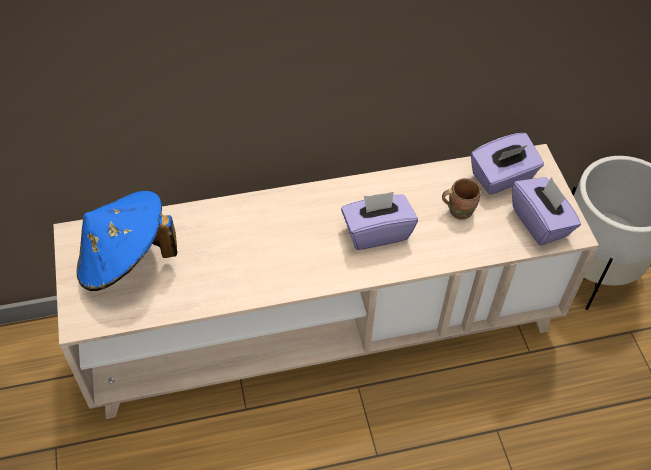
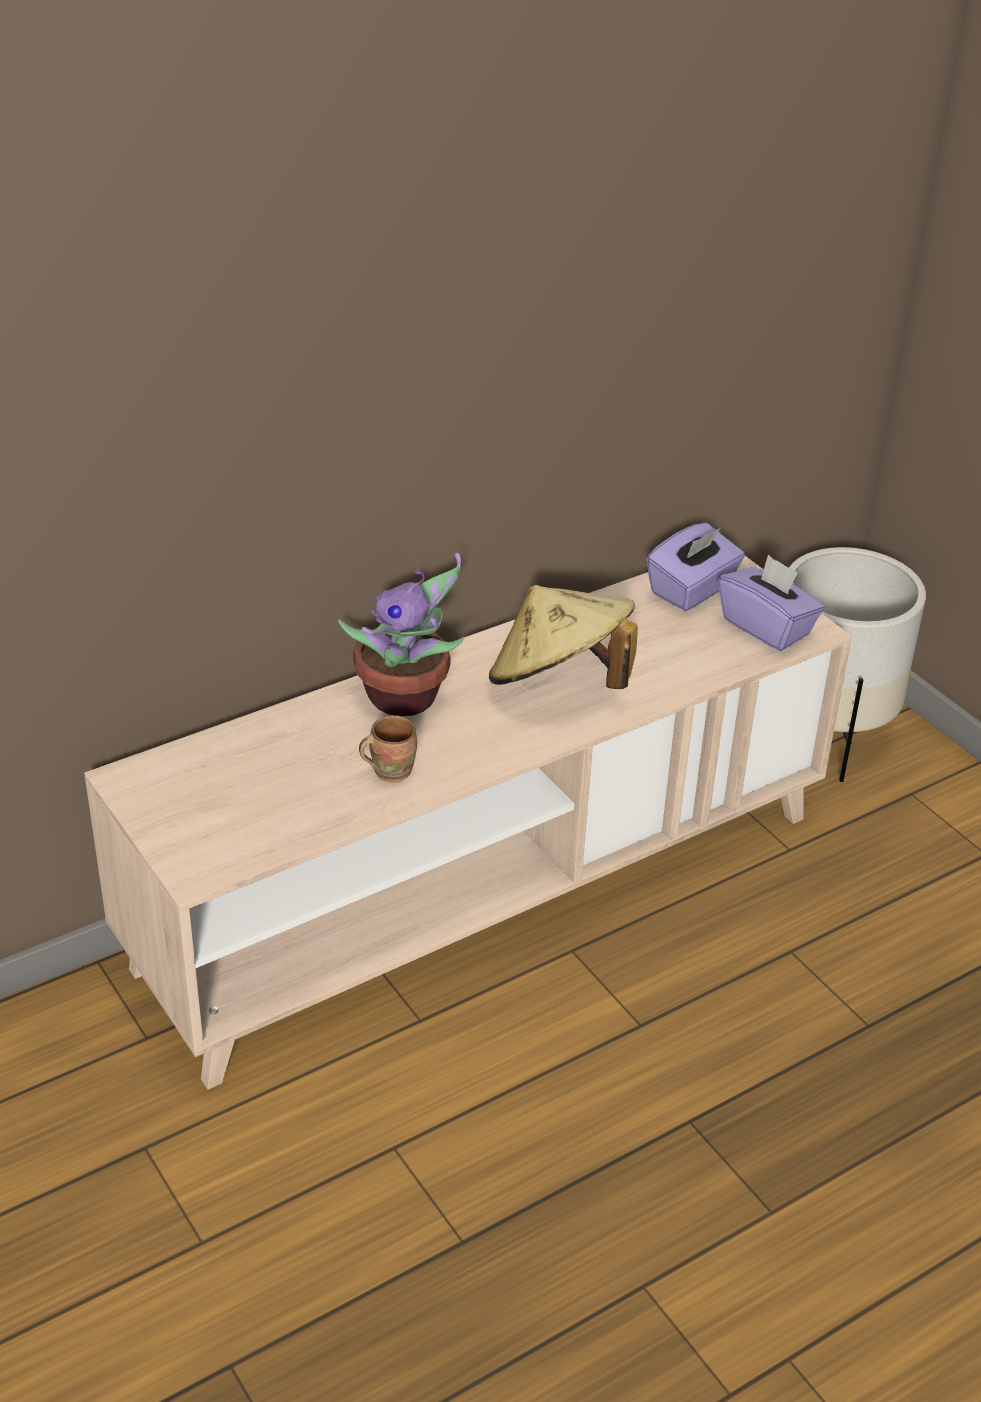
camera: 20 degrees left, 15 degrees down
(126, 261) = (222, 790): blue hat -> none
(272, 219) = (406, 699): none -> potted plant
(376, 232) = (559, 682): purple tissue box -> beige hat
(459, 209) = (655, 635): brown mug -> brown mug (389, 770)

